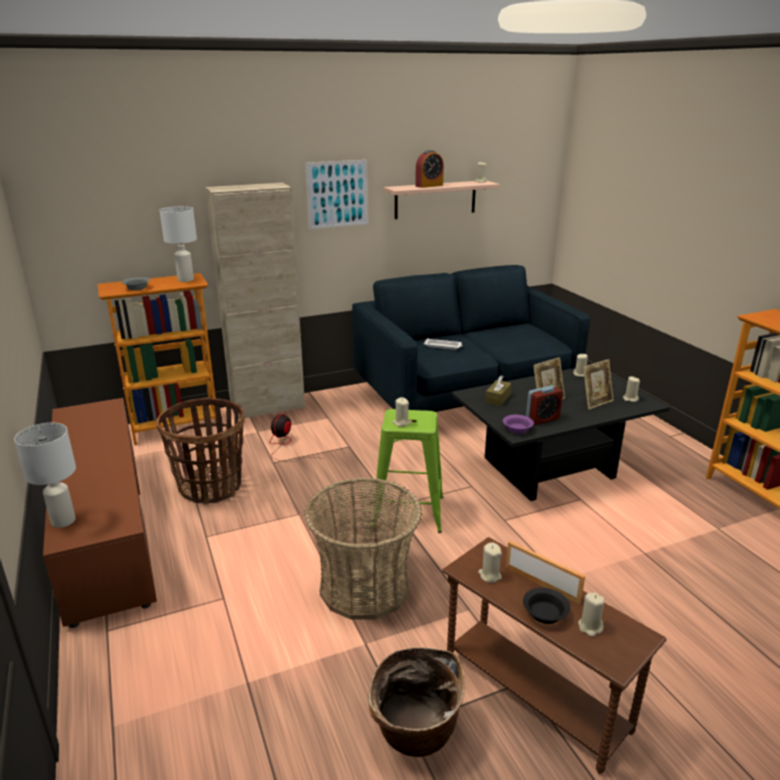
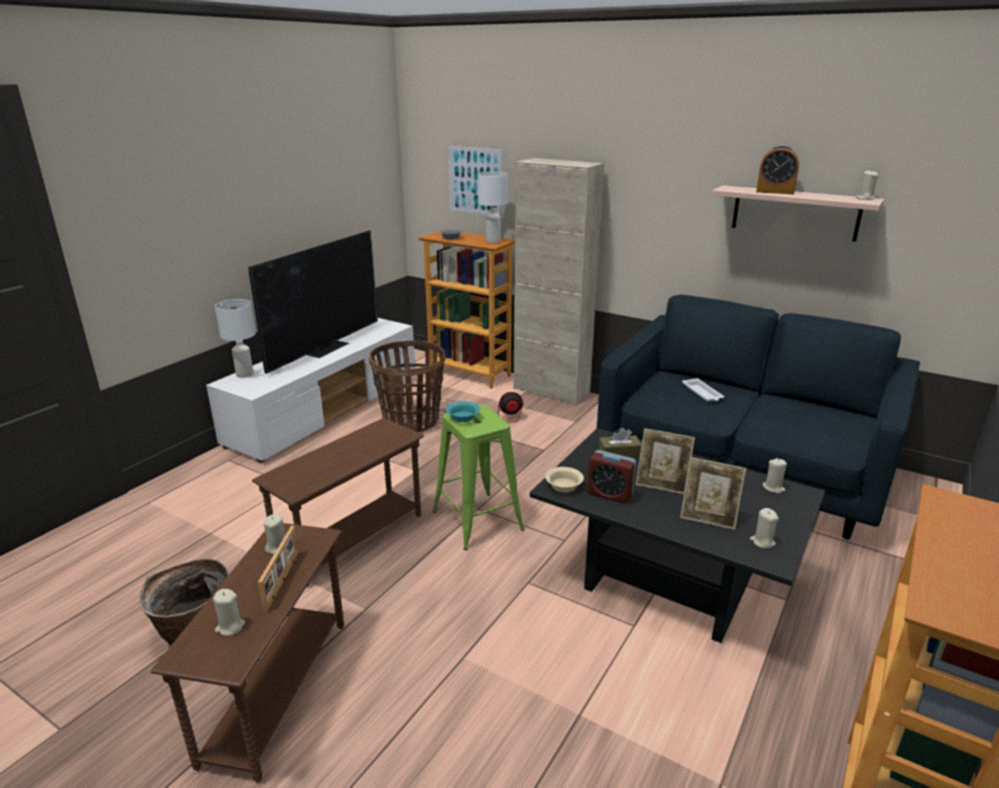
camera: 55 degrees right, 0 degrees up
(86, 454) = (325, 347): none -> television
(105, 527) = (327, 409): brown tv stand -> white tv stand
(337, 194) = (664, 185): picture -> picture (475, 181)
(364, 586) = (351, 539): basket -> brown side table
(401, 423) = (463, 418): beige candle -> turquoise bowl
(517, 429) = (564, 486): purple bowl -> beige bowl
(546, 613) = (237, 594): black bowl -> none

